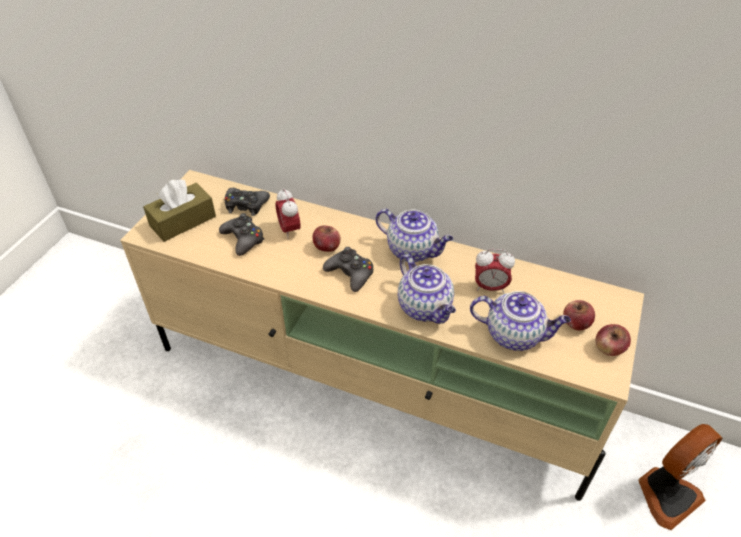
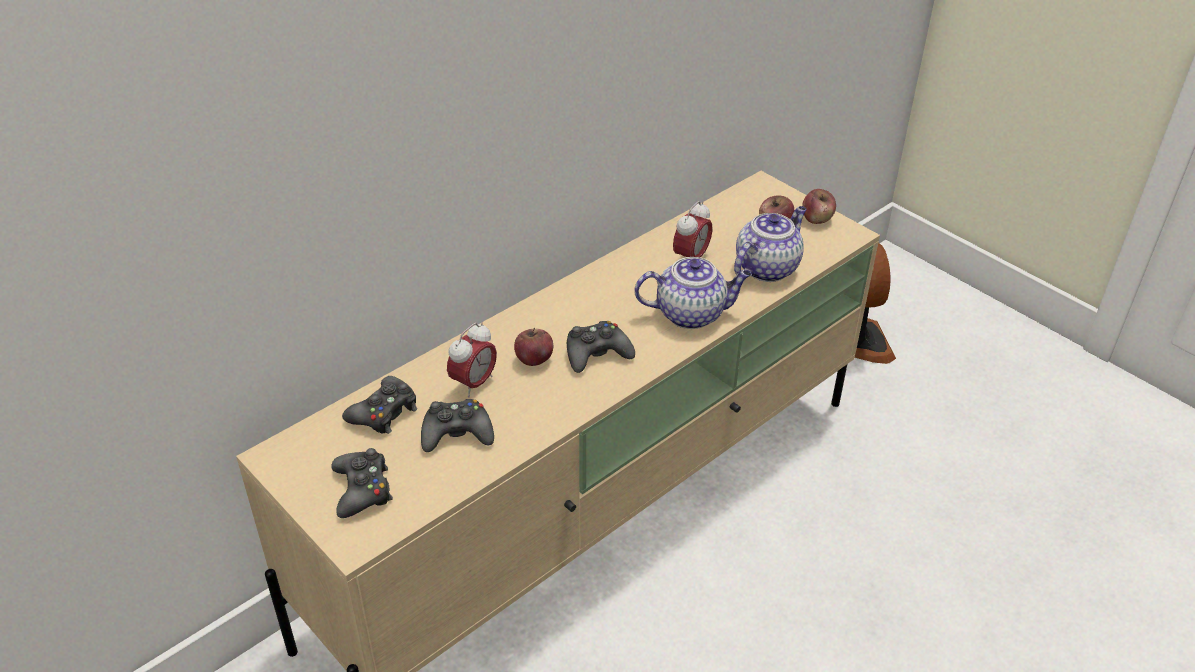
camera: 65 degrees left, 5 degrees down
(183, 221) = (362, 490): brown tissue box -> black game controller
(289, 230) = (474, 383): alarm clock -> alarm clock turned 60 degrees counterclockwise
(413, 251) = (594, 292): teapot -> none

